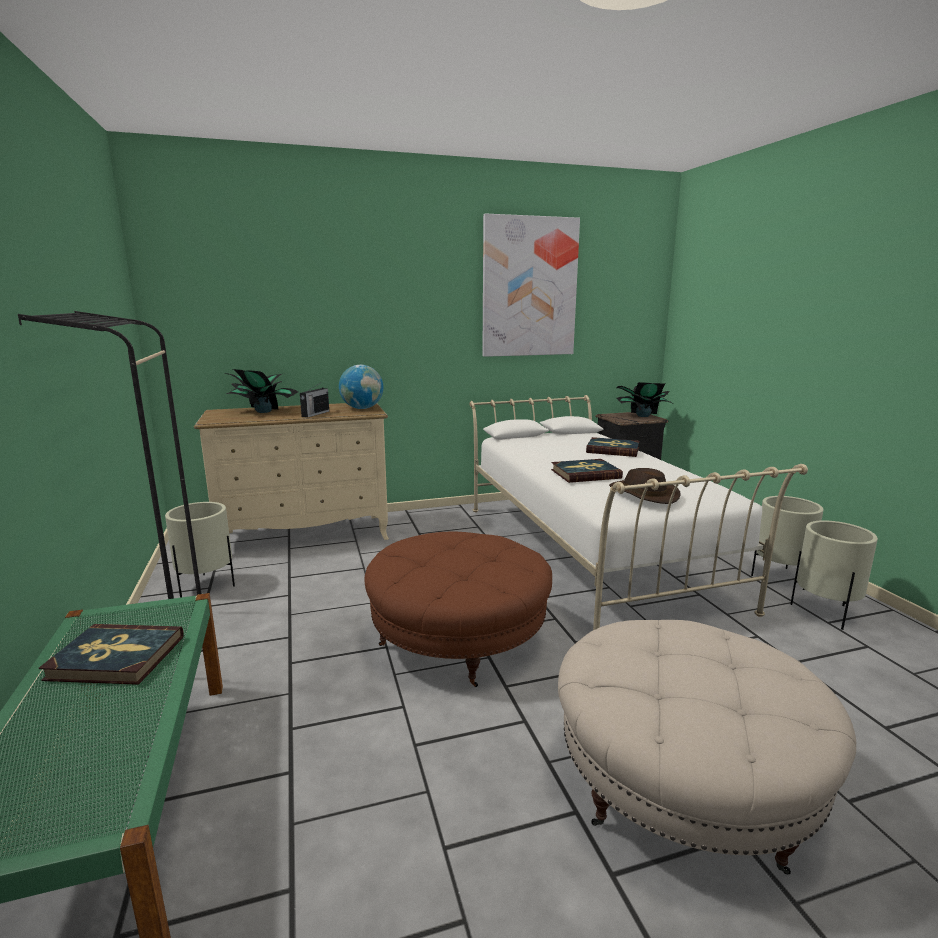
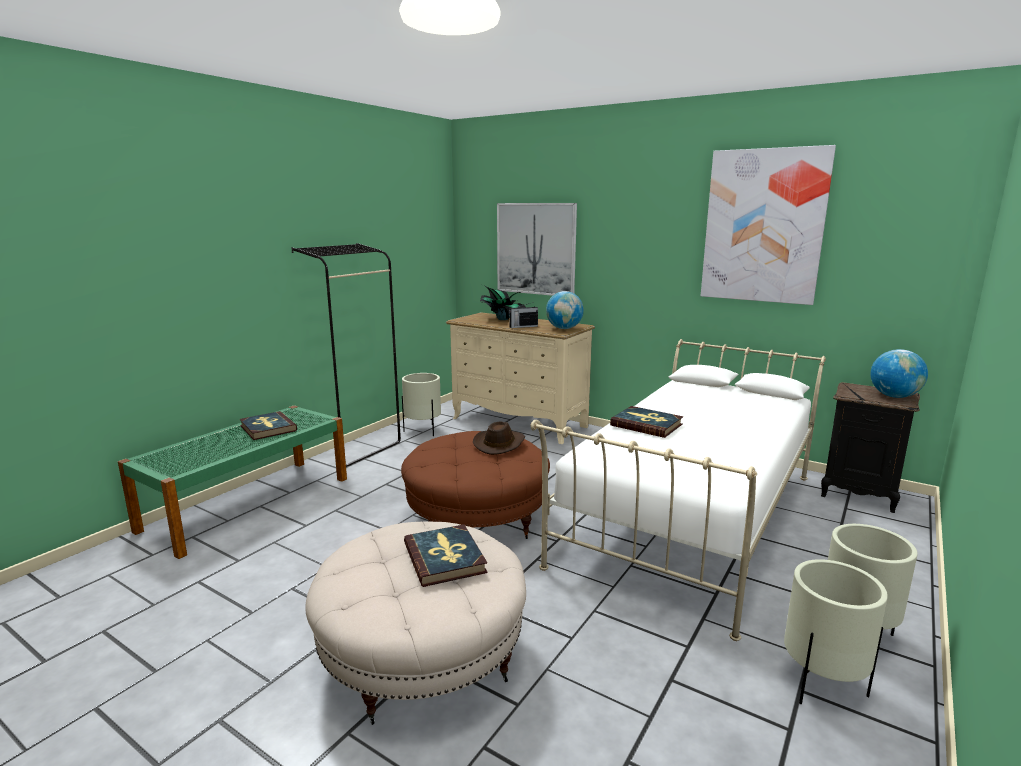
camera: 50 degrees right, 0 degrees up
(282, 319) = (536, 249): none -> picture
(613, 450) = (746, 417): book -> book (445, 558)
(642, 416) = (894, 396): potted plant -> globe
(643, 494) = (639, 453): brown hat -> brown hat (499, 444)

